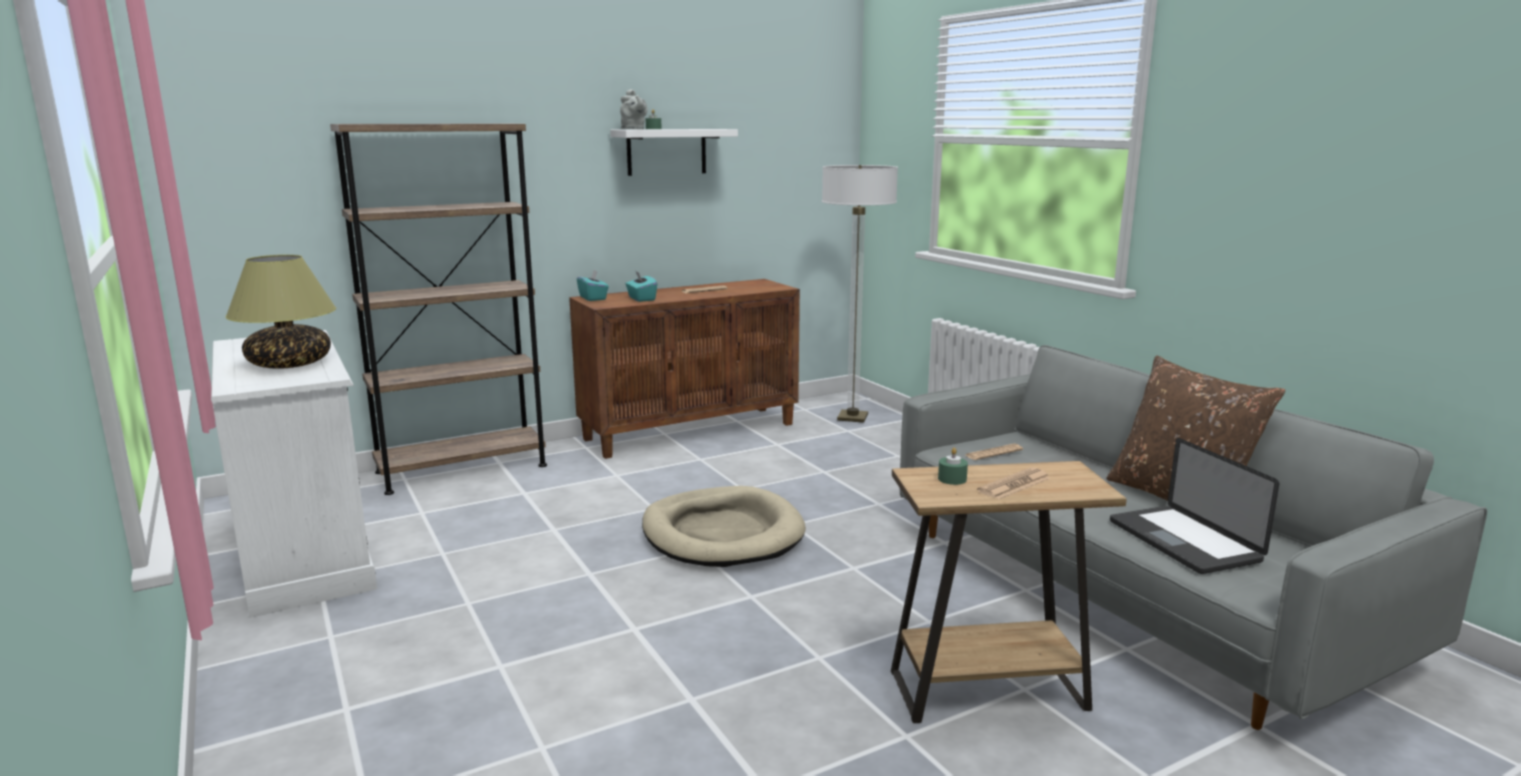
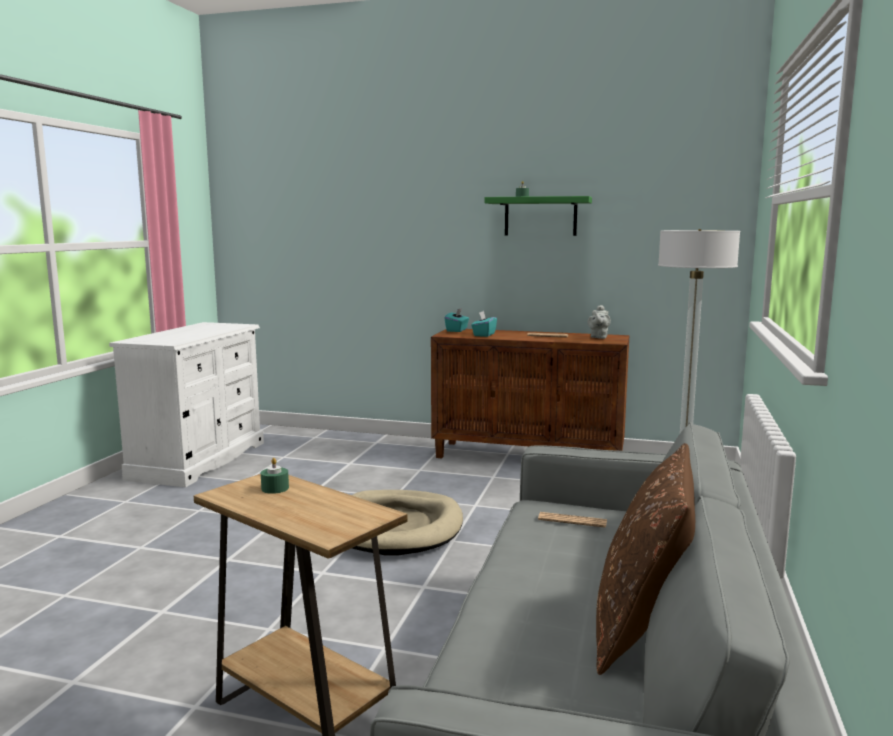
camera: 45 degrees right, 5 degrees down
(289, 364) = (181, 335): table lamp -> none
(462, 469) = (351, 440): brown bookcase -> none
(633, 129) = (498, 196): grey teapot -> grey teapot (598, 337)
(666, 151) = (540, 216): white shelf -> green shelf
(1014, 485) = (293, 507): newspaper -> none
(1183, 541) = (517, 657): laptop -> none

